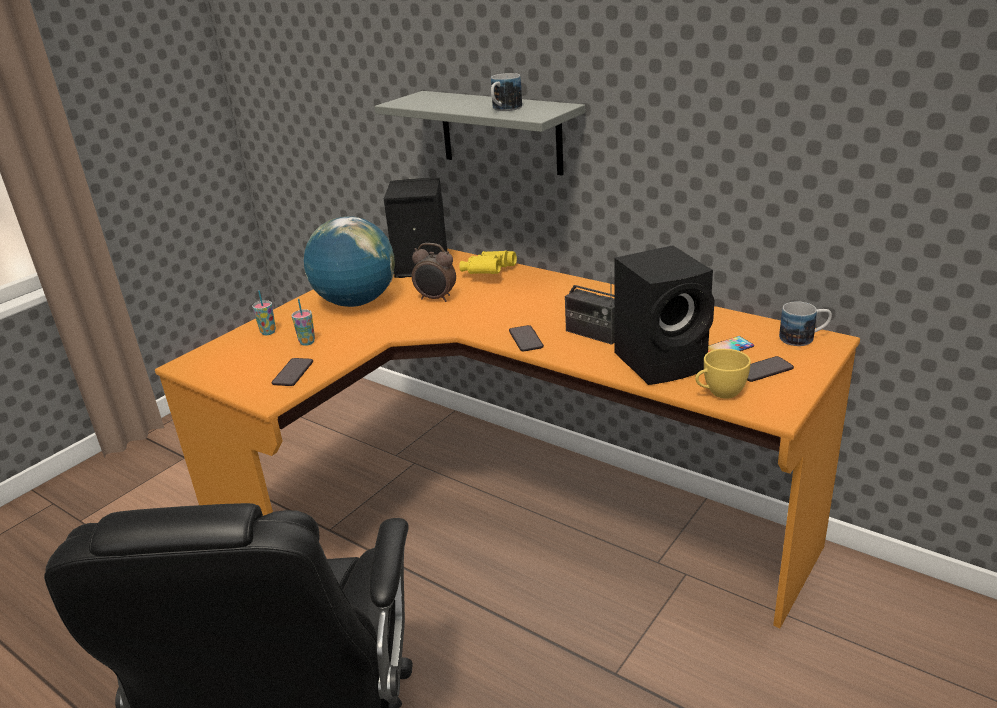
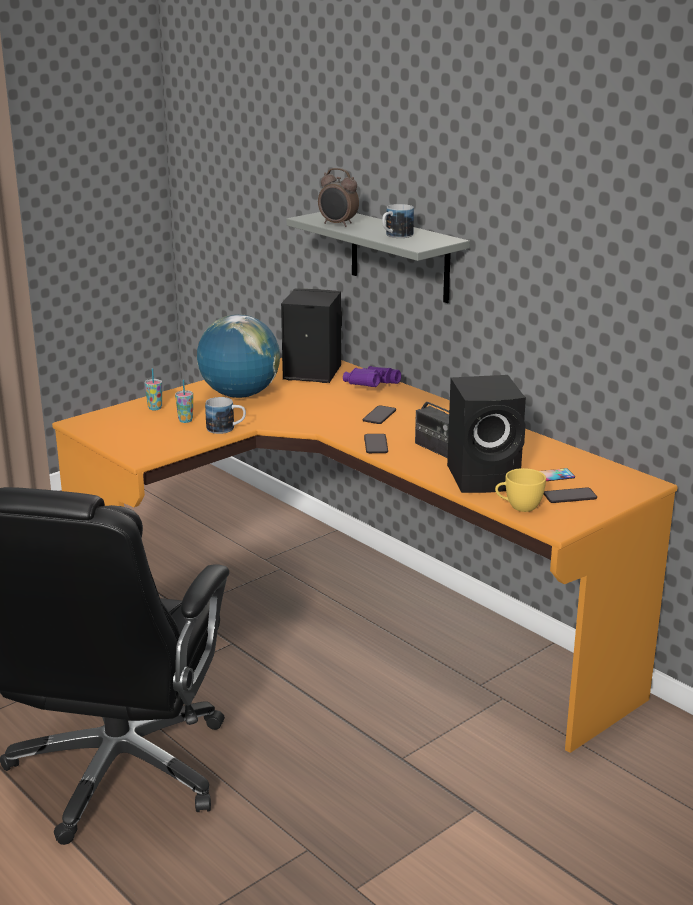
camera: 10 degrees right, 5 degrees down
(293, 373) = (165, 441): phone -> phone (379, 416)
(436, 299) = (312, 402): alarm clock -> alarm clock (338, 224)
(488, 274) = (370, 388): yellow binoculars -> purple binoculars
(804, 338) = (625, 478): mug -> mug (226, 429)

